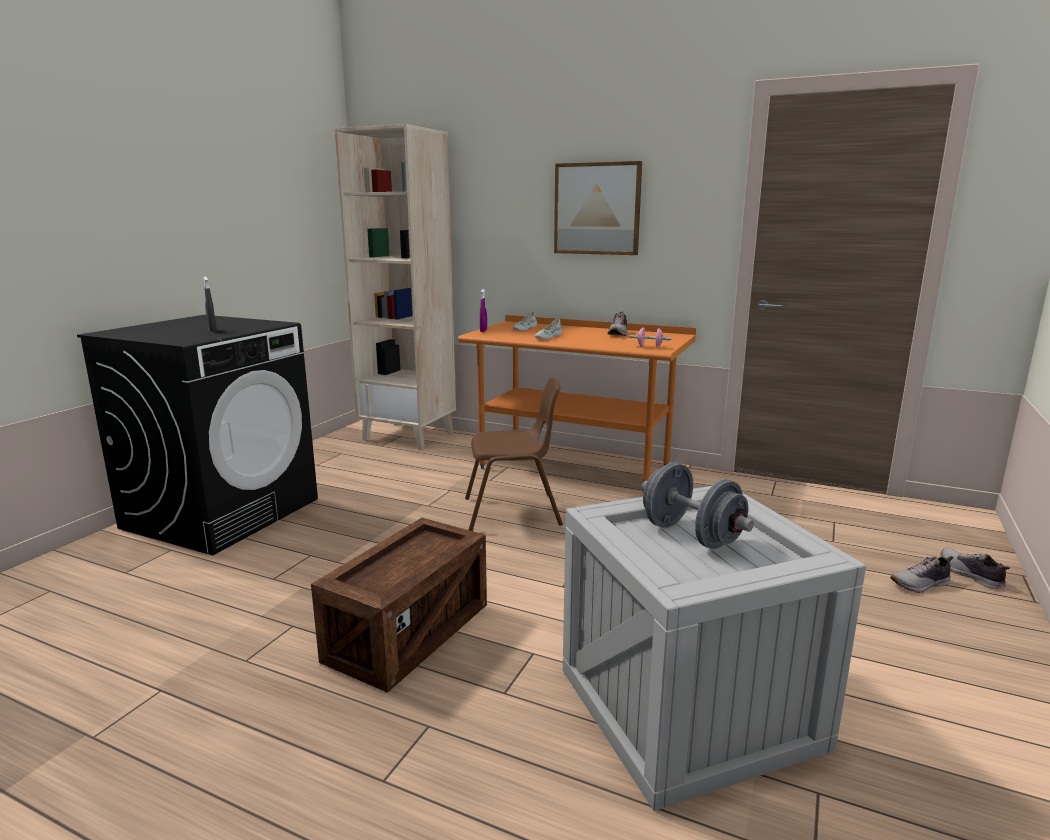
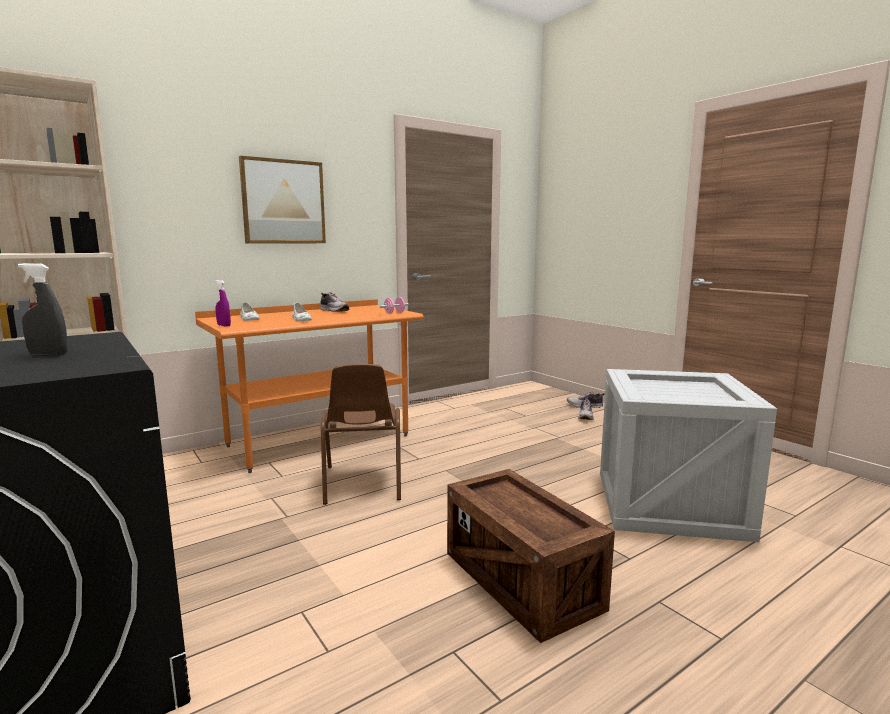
camera: 60 degrees left, 5 degrees down
(513, 512) = (362, 483): brown chair -> brown chair turned 150 degrees clockwise
(691, 535) = (668, 391): grey dumbbell -> none

